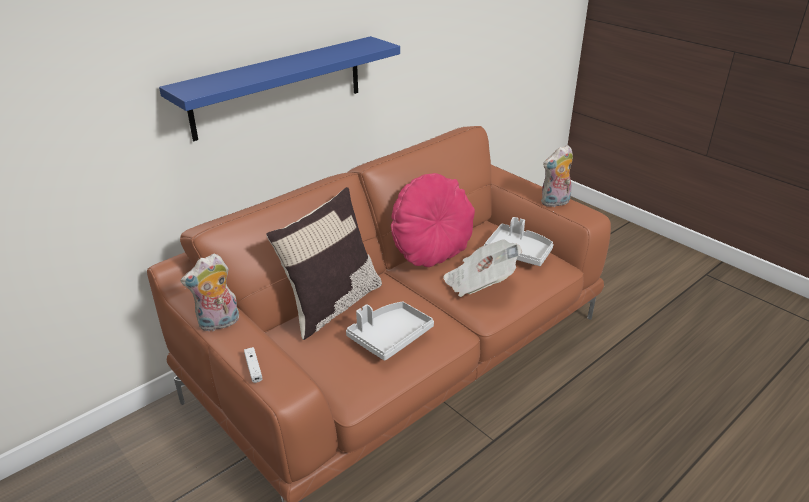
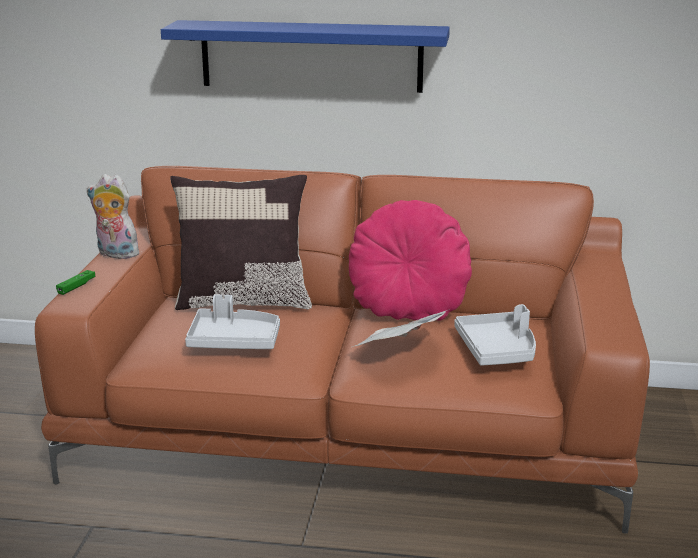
camera: 50 degrees right, 10 degrees down
(253, 368) = (76, 287): white game controller -> green game controller
(555, 203) = (602, 314): plush toy -> none

